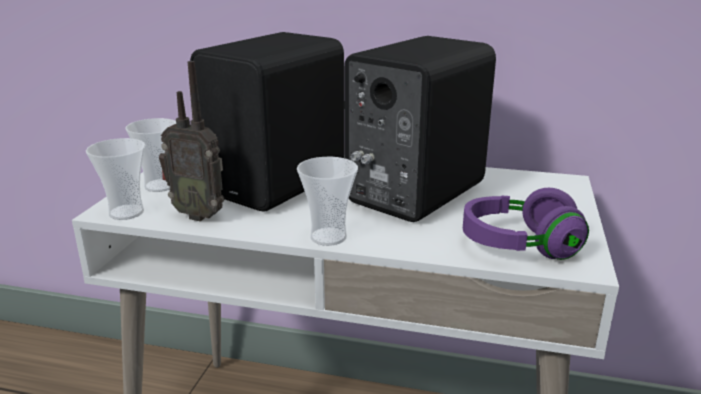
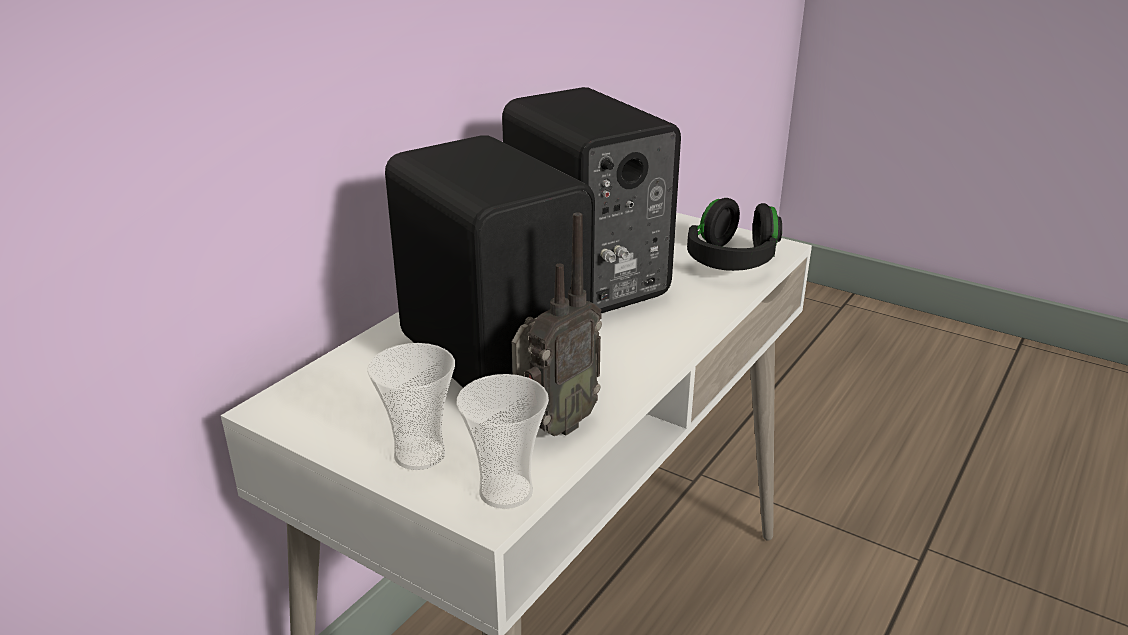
camera: 70 degrees left, 5 degrees up
(328, 237) = (669, 347): cup -> none
(519, 245) = (731, 261): purple headphones -> black headphones

